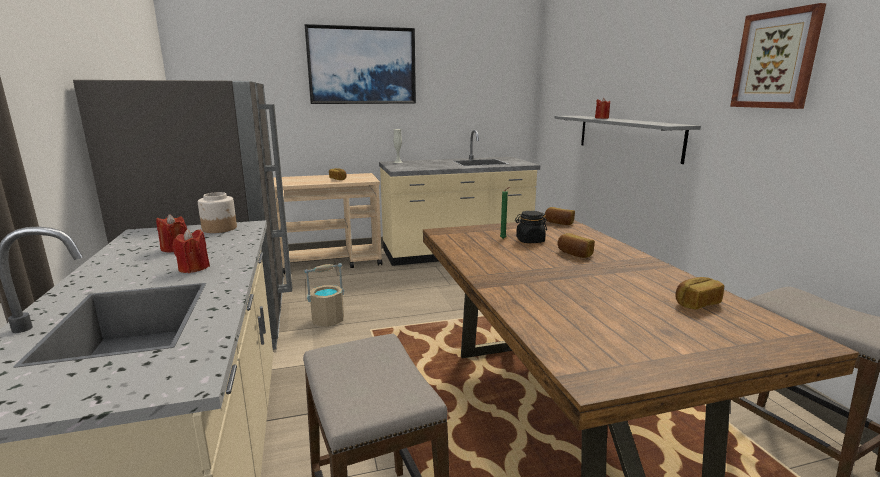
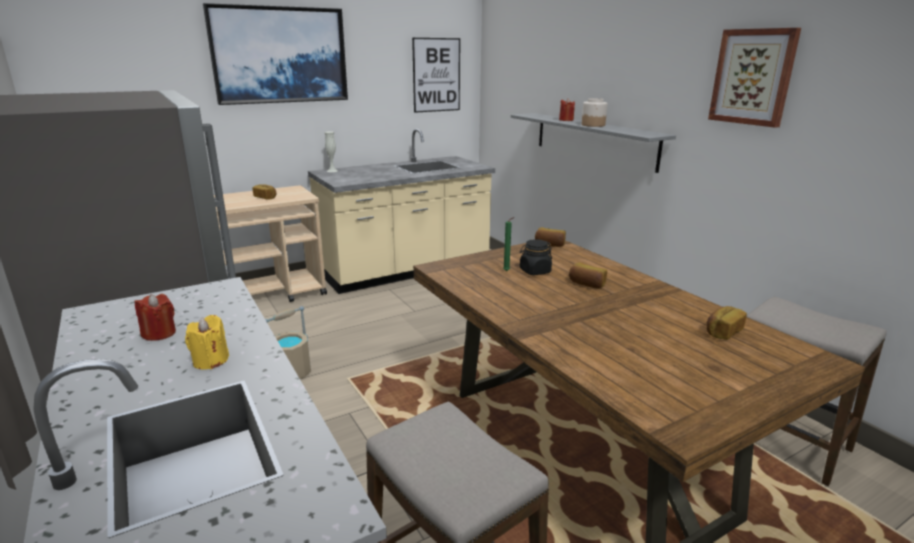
camera: 15 degrees left, 5 degrees up
(193, 268) = (210, 361): red candle -> yellow candle
(220, 228) = (192, 296): jar -> jar (593, 125)
(496, 85) = (436, 75): none -> picture

